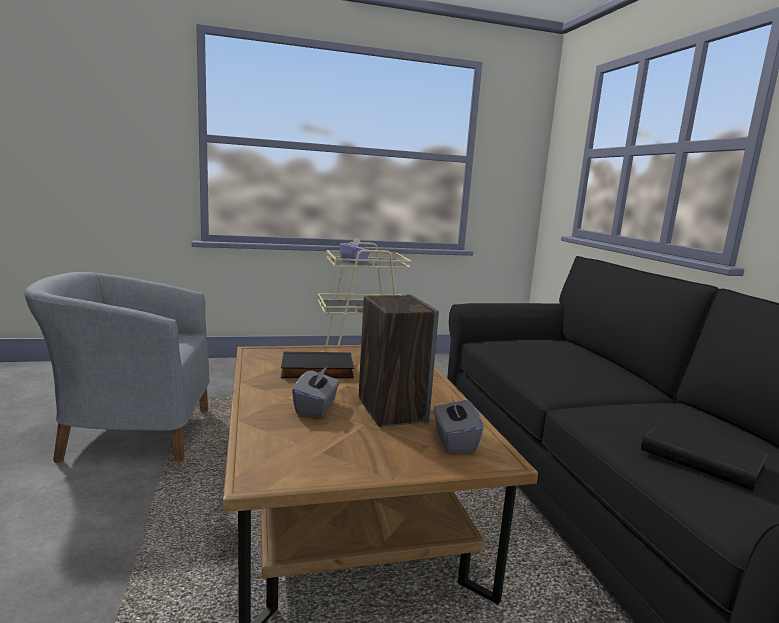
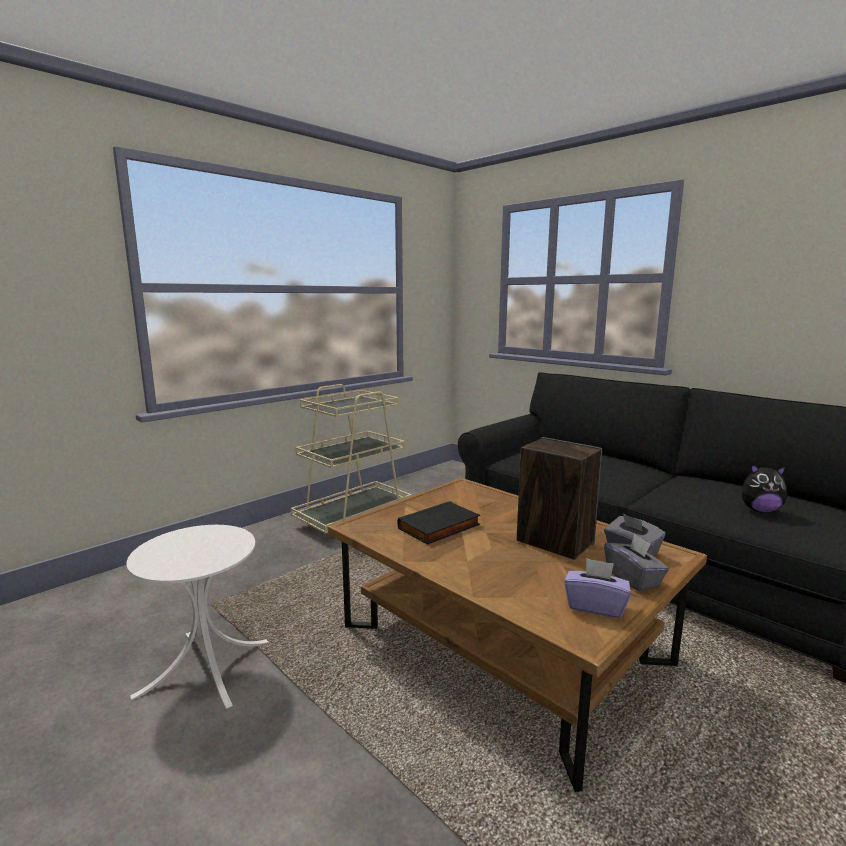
camera: 30 degrees left, 0 degrees up
(131, 434) = (206, 667): grey armchair -> white side table
(316, 407) = (505, 561): grey tissue box -> grey tissue box (633, 578)
(354, 261) = (338, 406): purple tissue box -> purple tissue box (595, 606)
(703, 457) = (759, 510): black book -> plush toy

